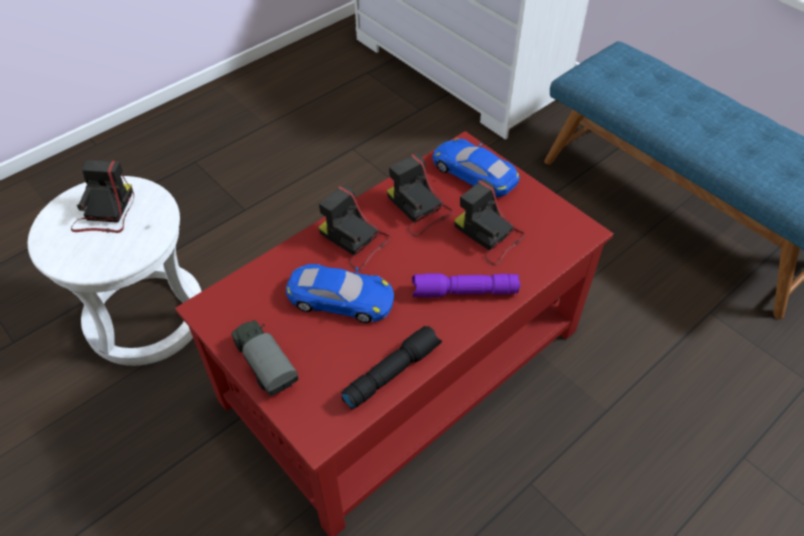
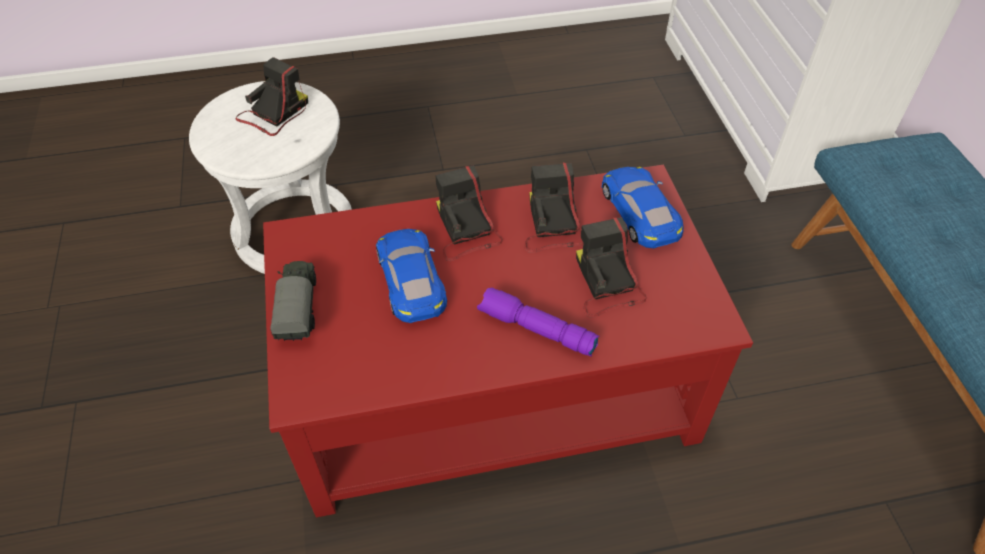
camera: 30 degrees right, 0 degrees up
(341, 298) = (411, 280): blue toy car -> blue toy car turned 150 degrees counterclockwise
(391, 371) = (406, 373): black flashlight -> none

